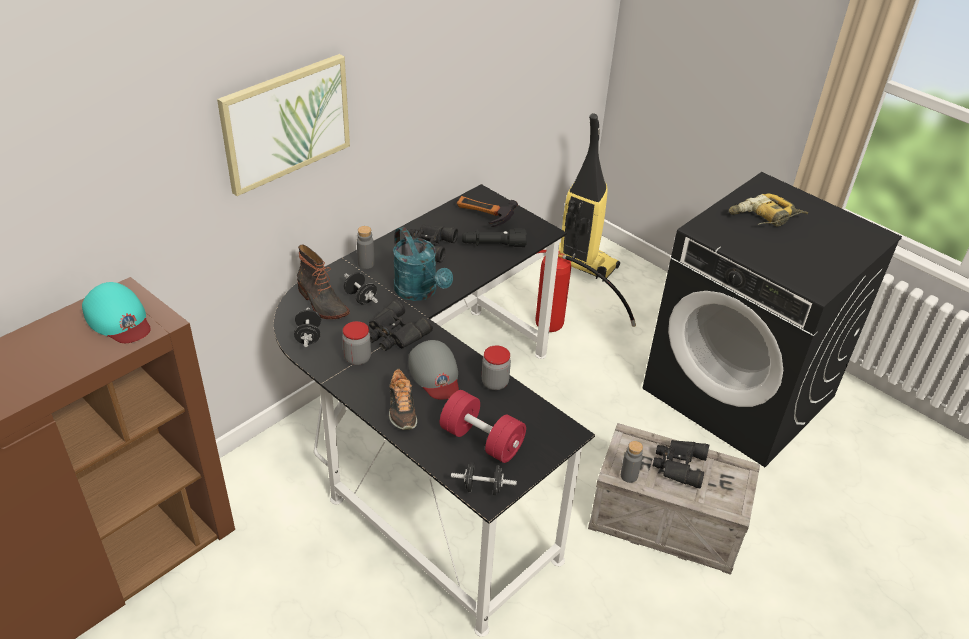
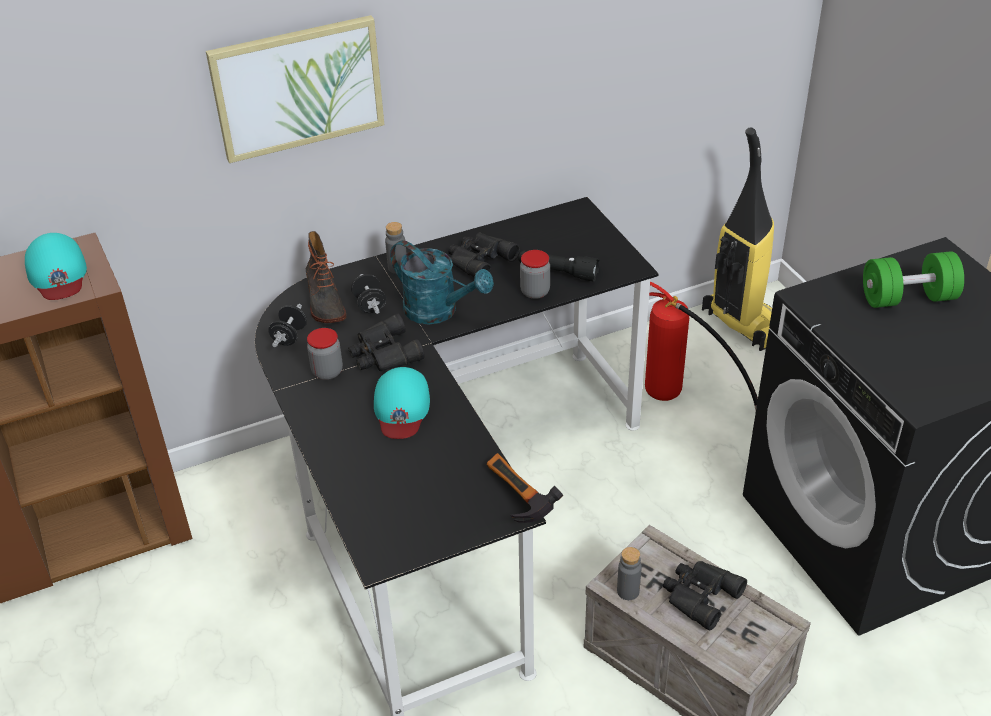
camera: 25 degrees right, 0 degrees up
(401, 409) = (342, 438): shoe -> none
(420, 292) = (439, 311): turquoise watering can -> turquoise watering can turned 45 degrees counterclockwise
(435, 374) = (401, 408): grey cap -> turquoise cap
(481, 440) = (409, 494): red dumbbell -> none
(482, 219) = (562, 239): hammer -> hammer (514, 500)
(483, 488) = (379, 548): black dumbbell -> none
(495, 383) = (463, 433): jar -> jar (535, 292)
(764, 218) = (907, 298): power drill -> green dumbbell

